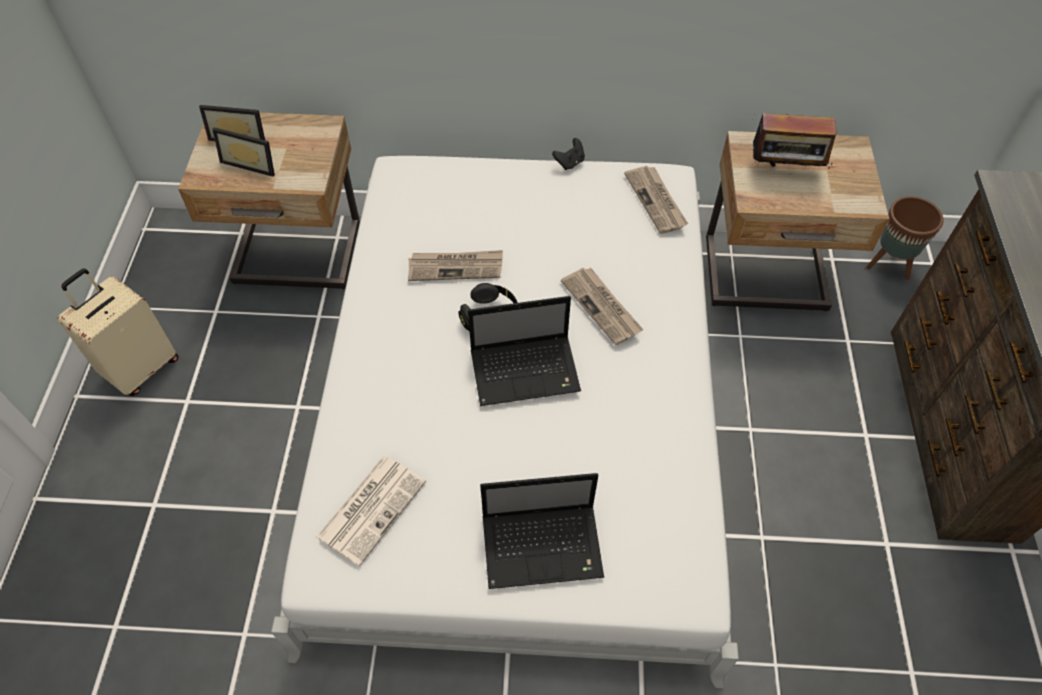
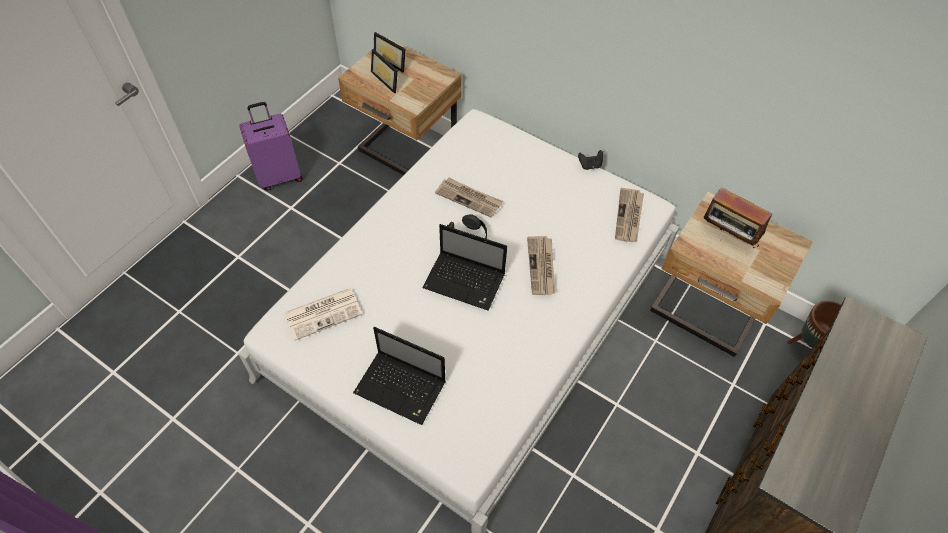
camera: 30 degrees right, 0 degrees up
(141, 367) = (279, 176): beige suitcase -> purple suitcase

